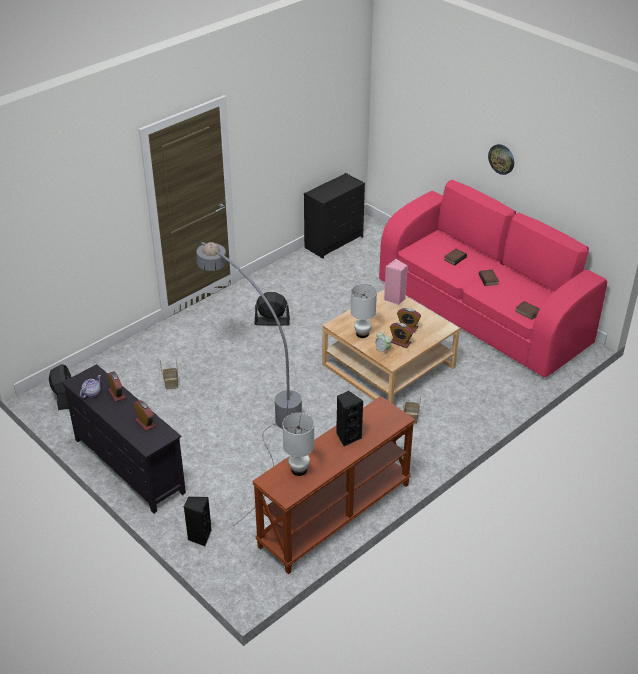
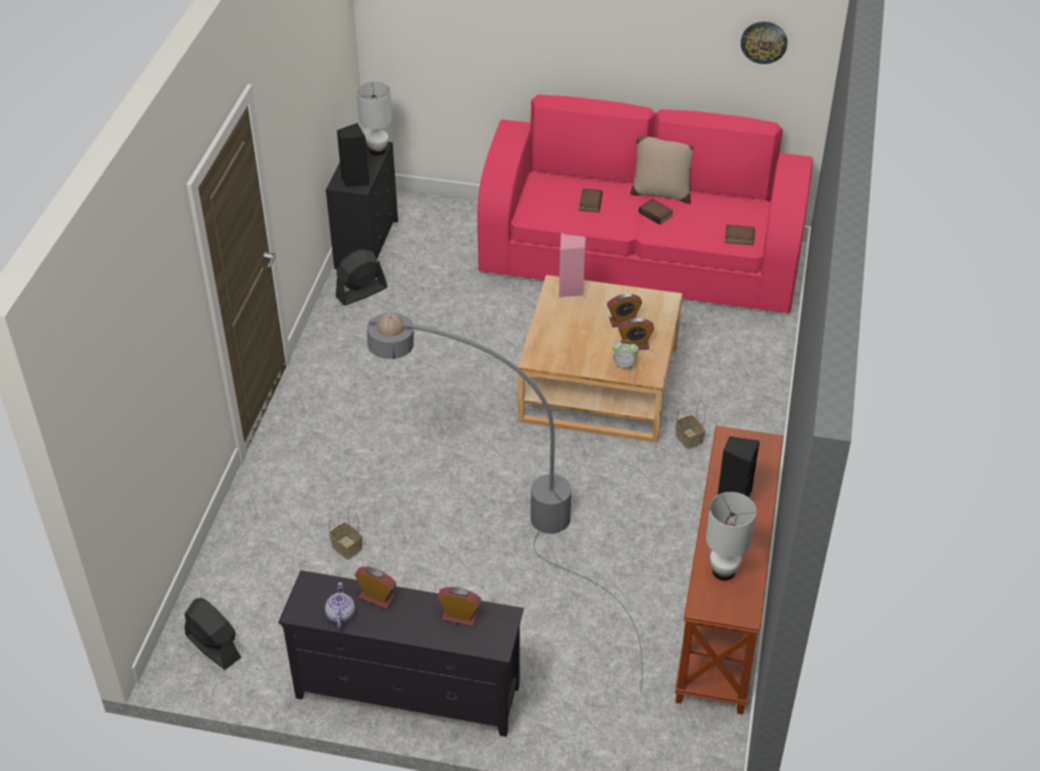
camera: 35 degrees left, 5 degrees up
(199, 536) = (593, 731): black speaker -> black speaker (355, 180)
(272, 321) = (395, 394): black fan -> black fan (361, 292)
(362, 334) = (578, 356): white table lamp -> white table lamp (378, 150)
(501, 159) = (614, 43): wall clock -> wall clock (764, 42)
(504, 270) = (660, 193): none -> beige pillow

